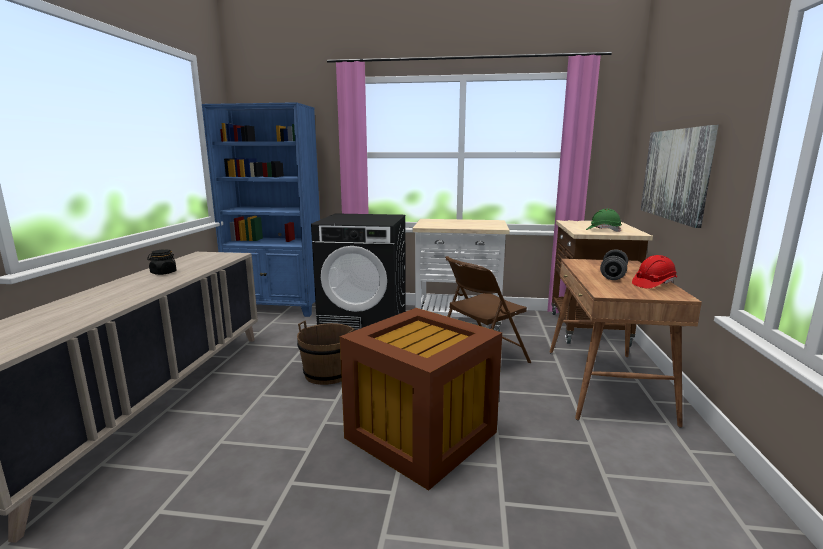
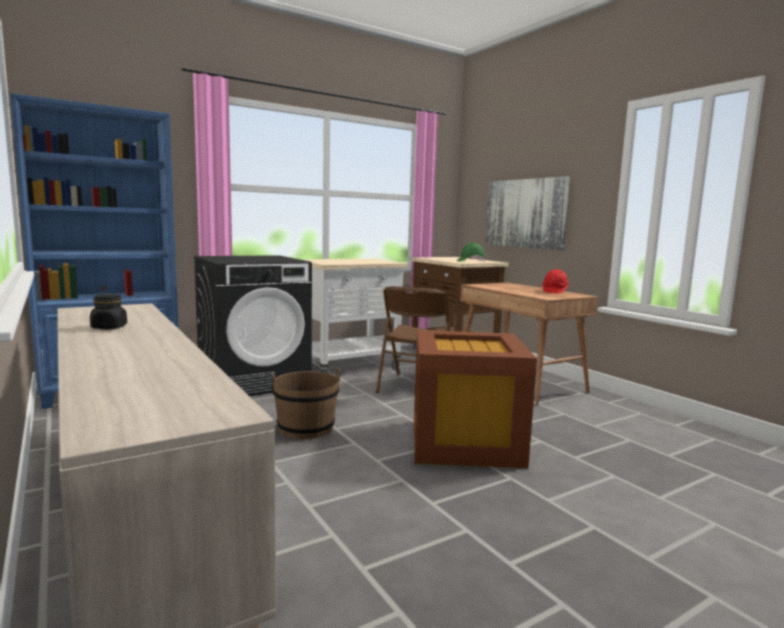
camera: 40 degrees left, 5 degrees down
(613, 275) = (521, 290): grey dumbbell -> none

